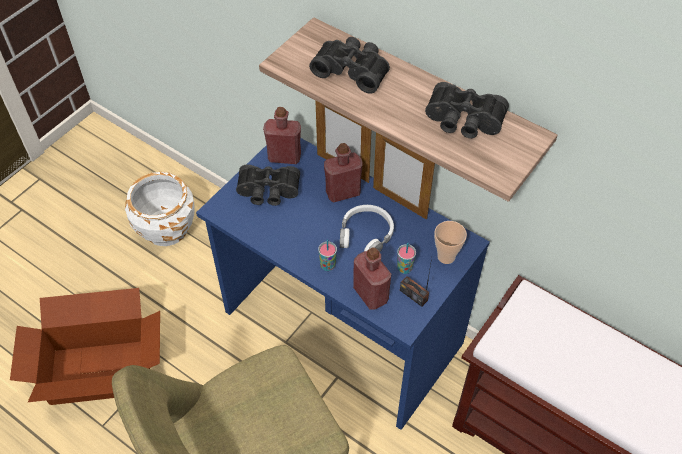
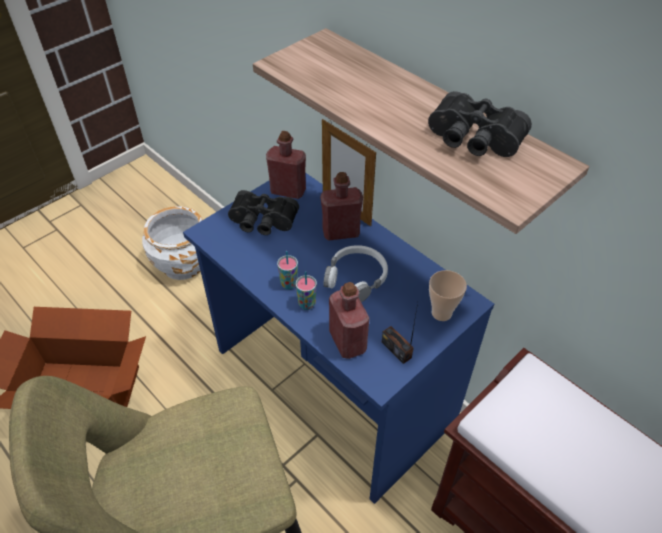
camera: 10 degrees right, 5 degrees down
(352, 70) = (354, 78): black binoculars -> none
(399, 203) = (400, 250): picture frame -> none
(404, 268) = (392, 319): cup -> cup (289, 284)

